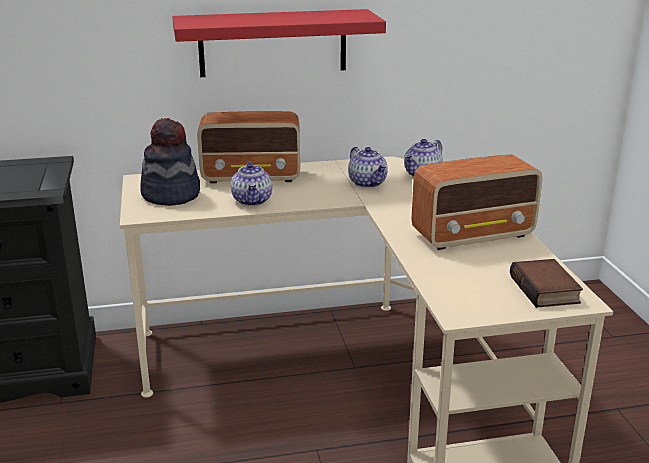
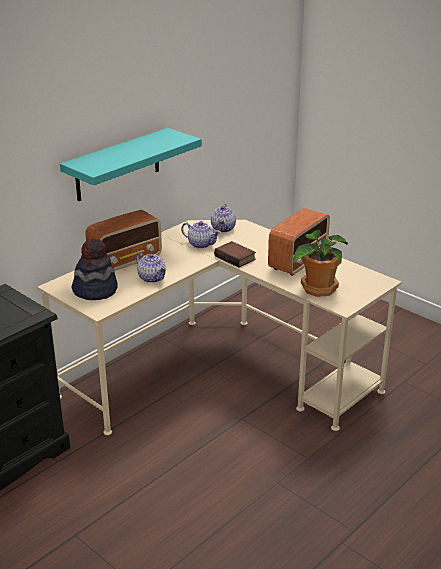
camera: 35 degrees left, 5 degrees up
(273, 43) = (118, 165): red shelf -> turquoise shelf
(453, 276) = (317, 288): none -> potted plant
(546, 290) = (365, 280): book -> book (236, 257)

